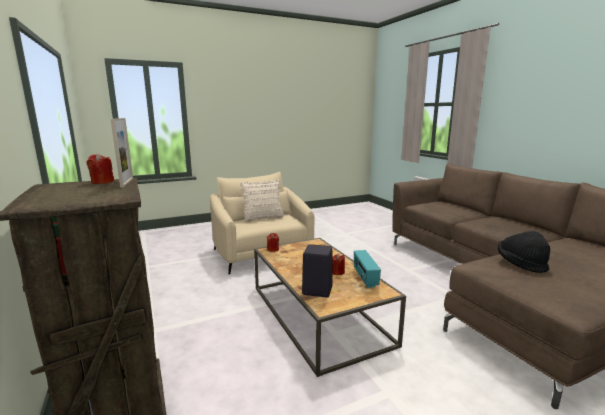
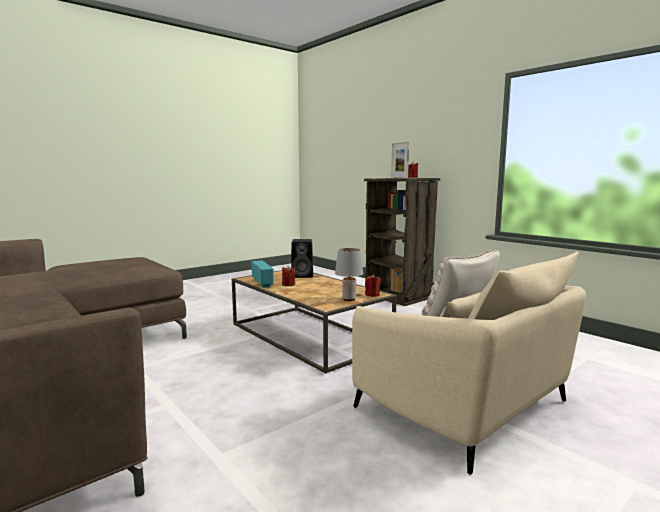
camera: 165 degrees right, 5 degrees down
(295, 247) = (348, 299): none -> grey table lamp
(520, 264) = (116, 270): black hat -> none

